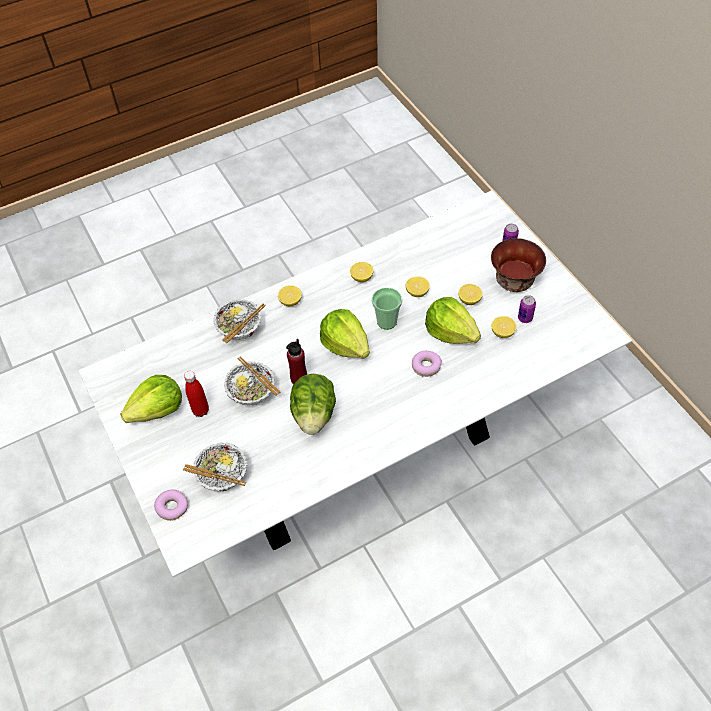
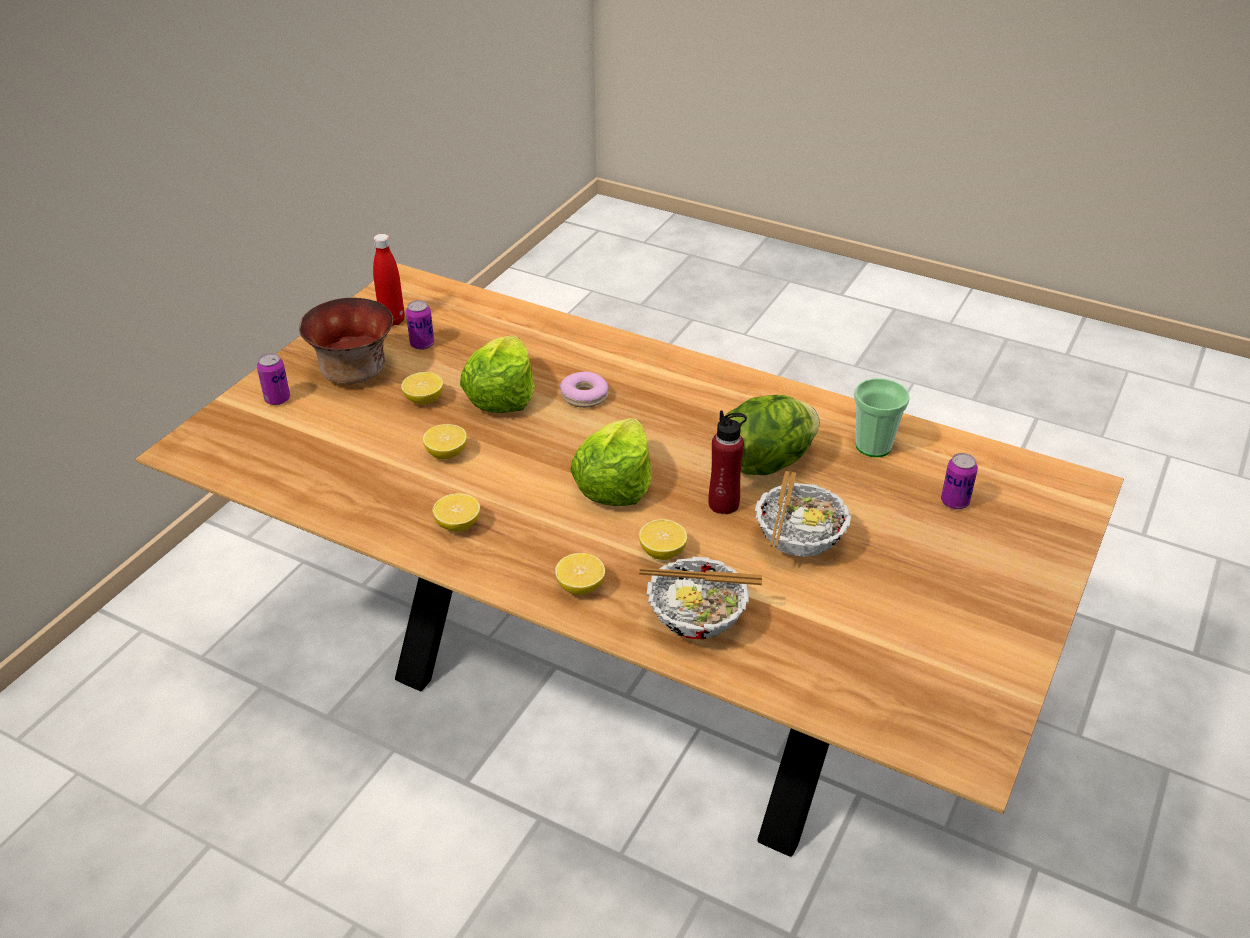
camera: 125 degrees left, 15 degrees down
(158, 410) = (945, 634): lettuce -> none
(172, 507) = (1053, 526): donut -> none
(200, 411) = (889, 582): red bottle -> red bottle (392, 321)
(222, 477) = (954, 502): bowl -> can
(360, 449) = (625, 692): white dining table -> brown dining table
(387, 321) = (532, 461): cup -> cup (873, 446)
(502, 333) = (465, 354): lemon -> lemon (662, 552)

